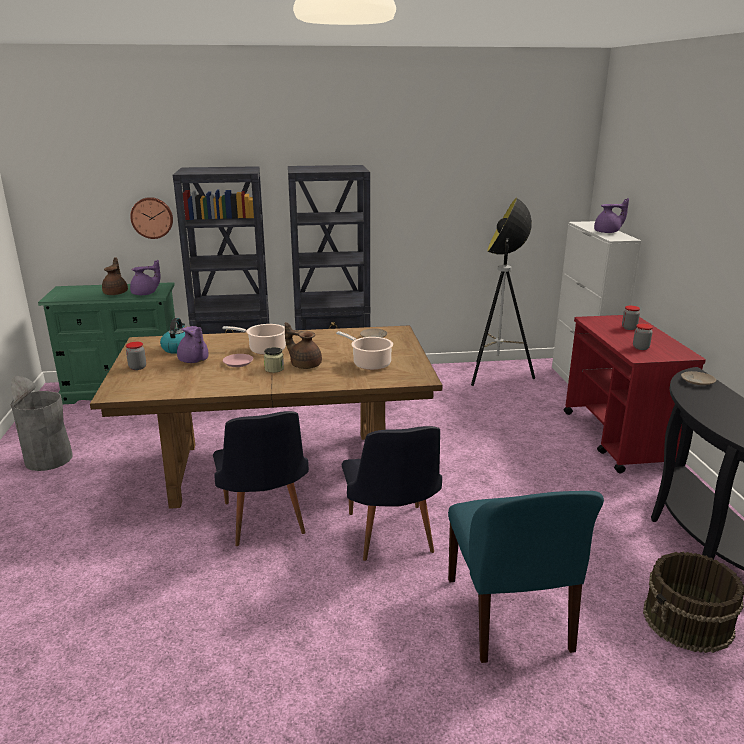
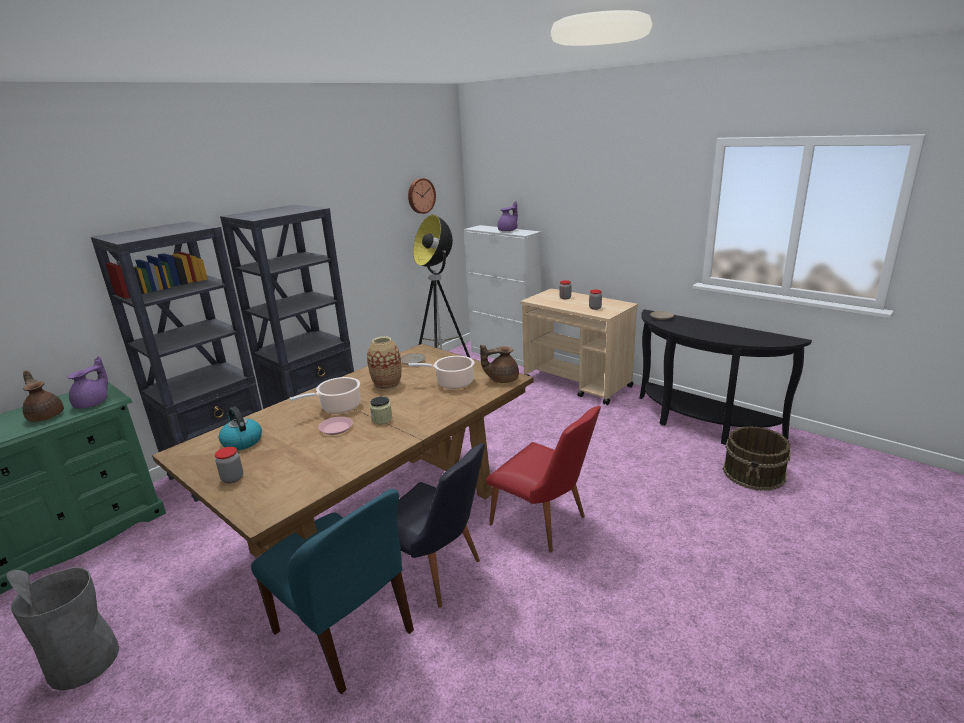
camera: 40 degrees left, 0 degrees up
(152, 217) = (58, 307): wall clock -> wall clock (420, 196)
(194, 361) = (286, 446): purple teapot -> none
(305, 365) = (402, 405): brown teapot -> brown teapot (502, 379)
(324, 346) = (387, 384): none -> vase
(391, 538) = (545, 524): black chair -> red chair
(509, 616) = (682, 529): blue chair -> blue chair (345, 633)
(619, 439) = (577, 383): red cart -> beige cart

